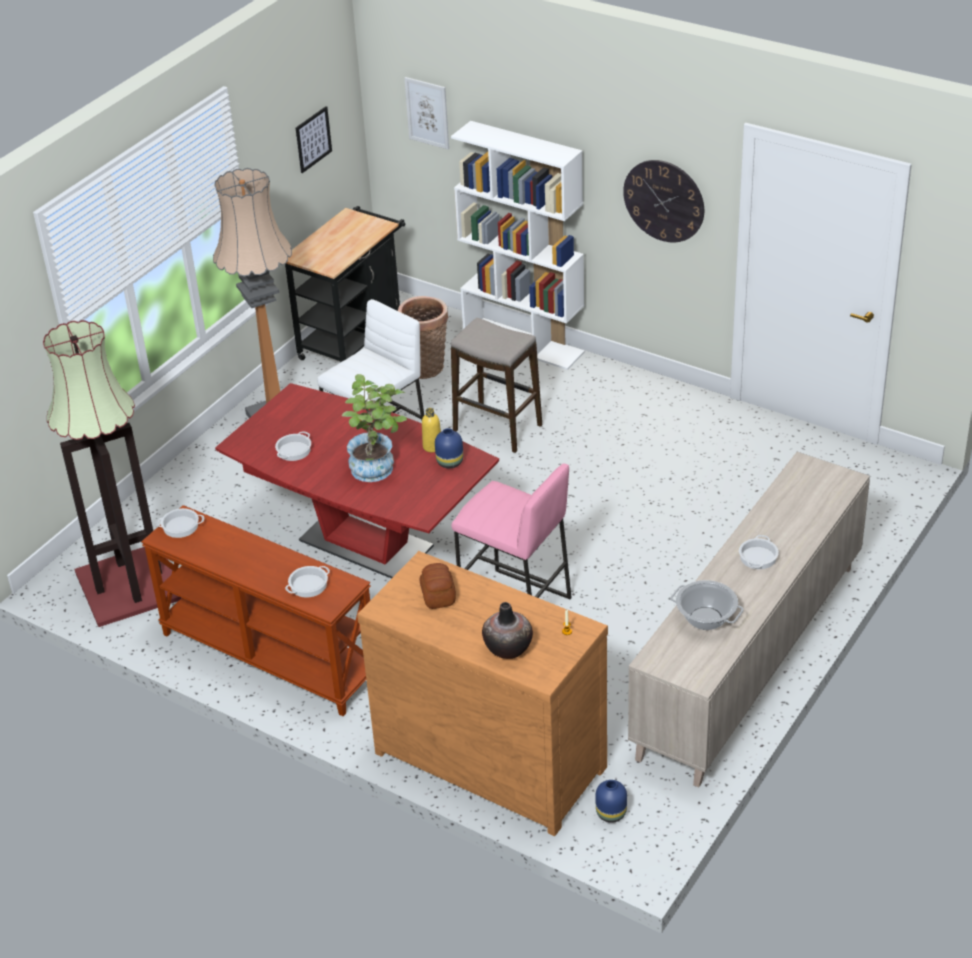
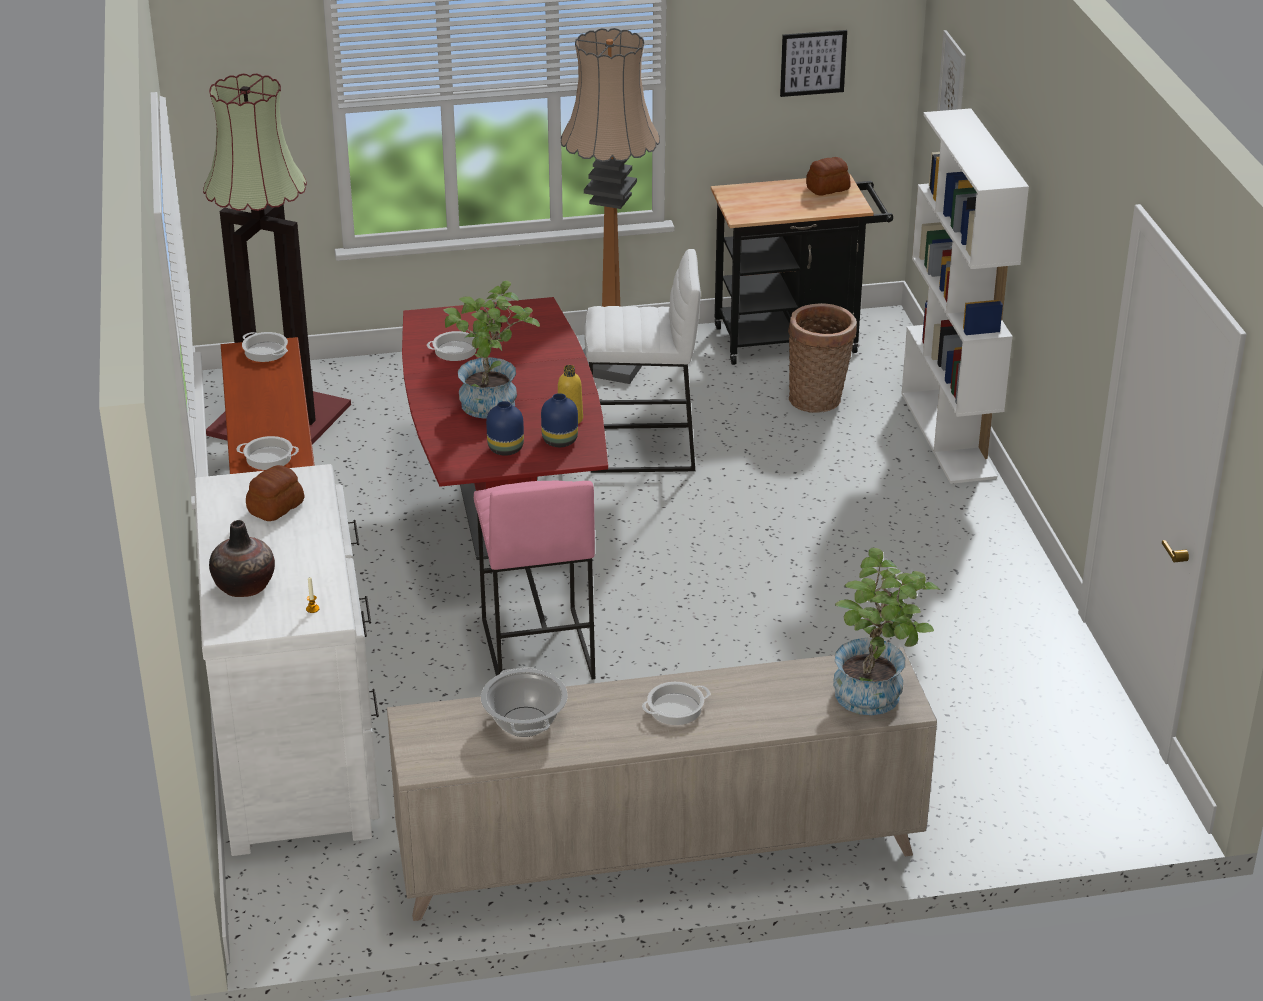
camera: 45 degrees right, 5 degrees down
(348, 223) = (827, 188): none -> bread
(492, 756) = (299, 753): brown dresser -> white dresser
(497, 428) = (789, 492): stool -> none
(610, 814) = (304, 878): blue vase -> blue vase (504, 449)
(664, 200) = (1072, 290): wall clock -> none
(829, 484) = (877, 698): none -> potted plant

